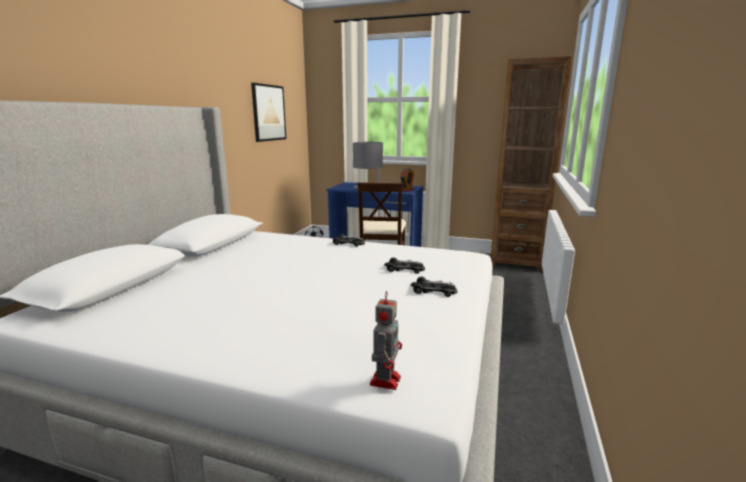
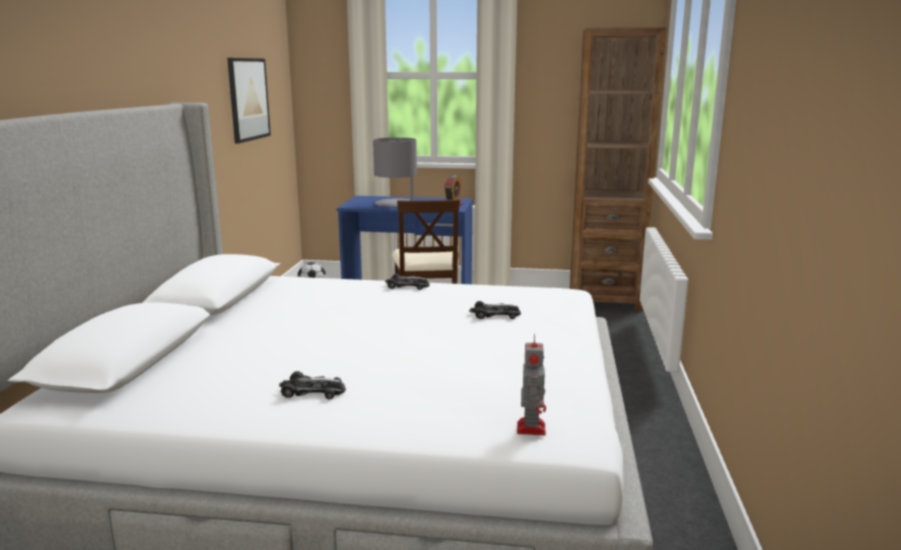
camera: 10 degrees left, 0 degrees up
(433, 290) = (540, 337): toy car -> toy car (312, 391)

